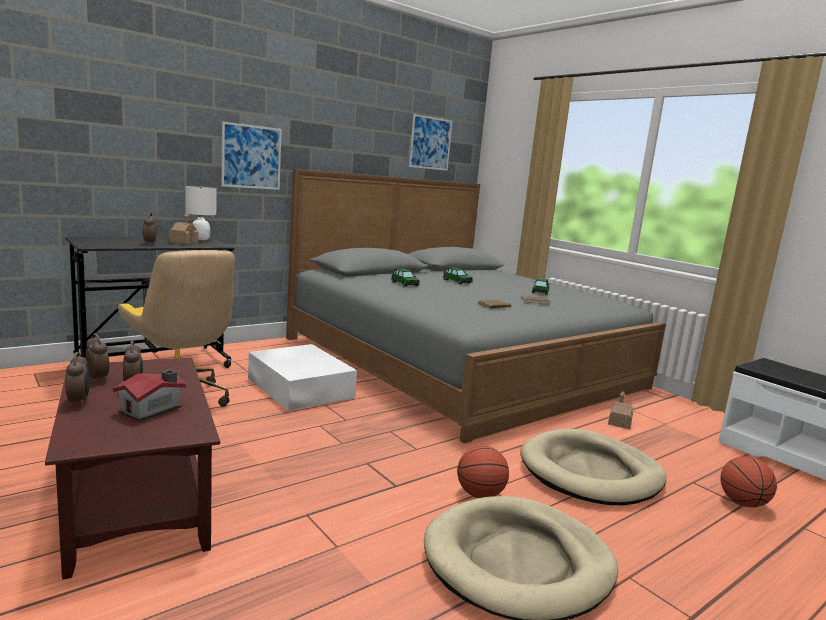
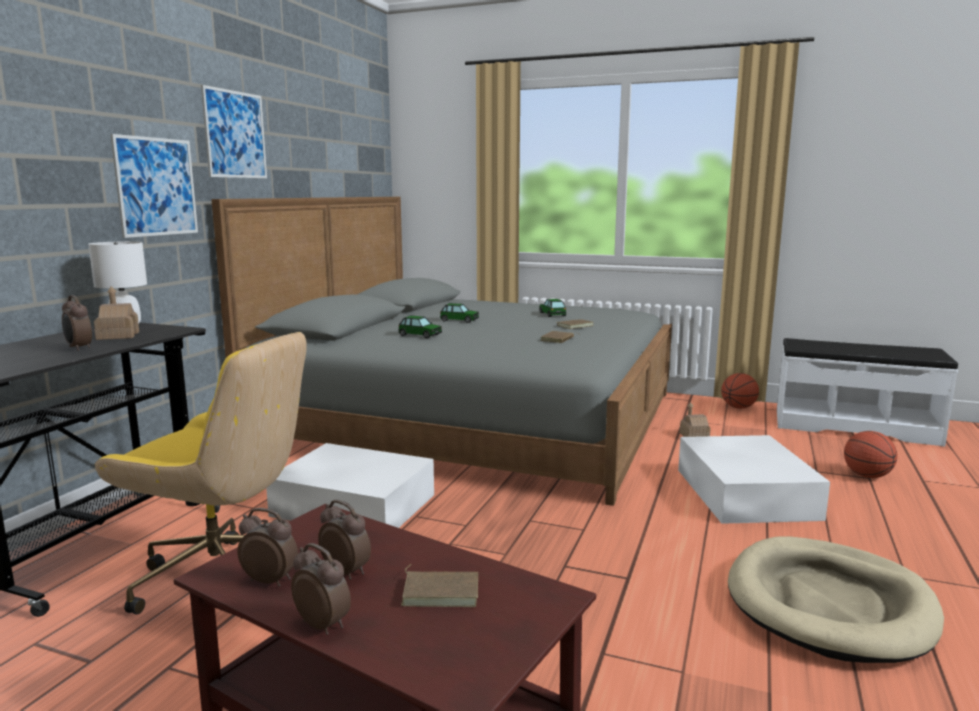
camera: 30 degrees left, 0 degrees up
(152, 410) = (441, 591): toy house -> brown book
(430, 143) = (347, 149): picture -> picture (235, 134)
(480, 495) = (705, 553): basketball -> basketball (738, 407)
(590, 472) = (745, 492): beige dog bed -> white storage box

